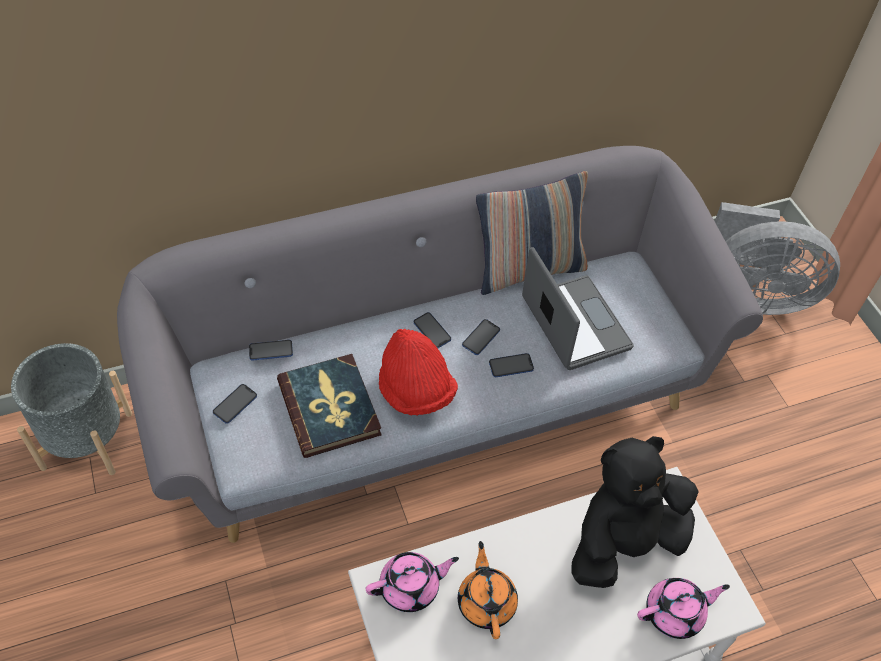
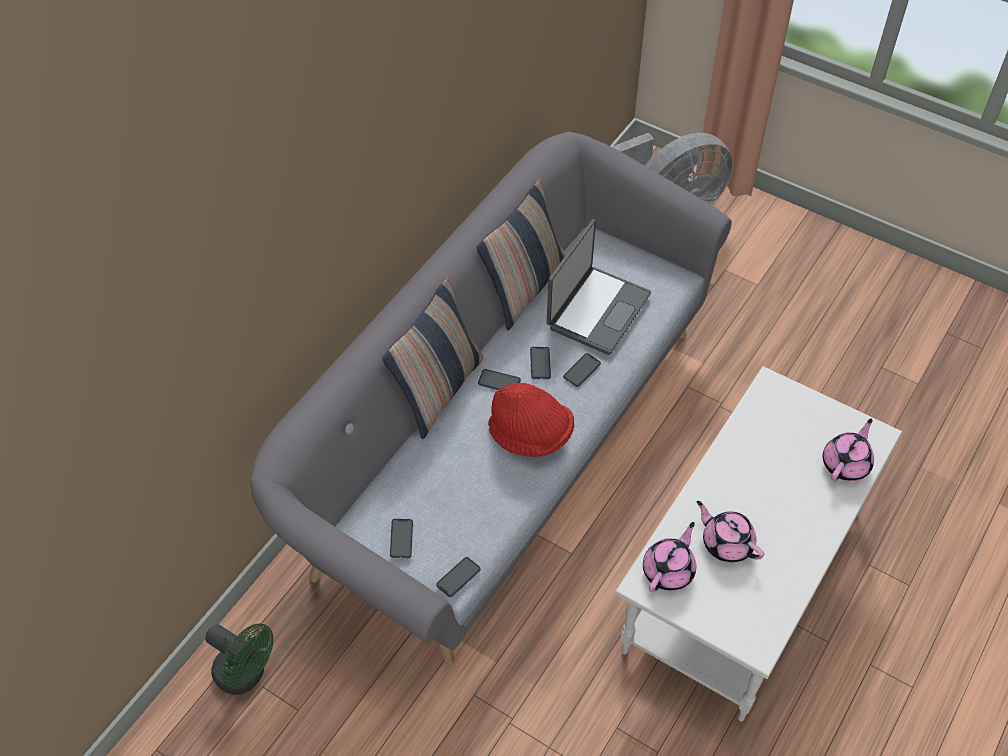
camera: 35 degrees left, 0 degrees up
(87, 440) = (246, 675): grey planter -> green fan
(271, 351) = (391, 478): phone -> phone (458, 577)
(330, 408) = (479, 491): book -> none
(378, 308) = (438, 391): none -> pillow
(486, 602) = (726, 543): orange teapot -> pink teapot
(573, 324) = (597, 310): laptop -> laptop turned 90 degrees clockwise
(623, 542) = (775, 440): black plush toy -> none

